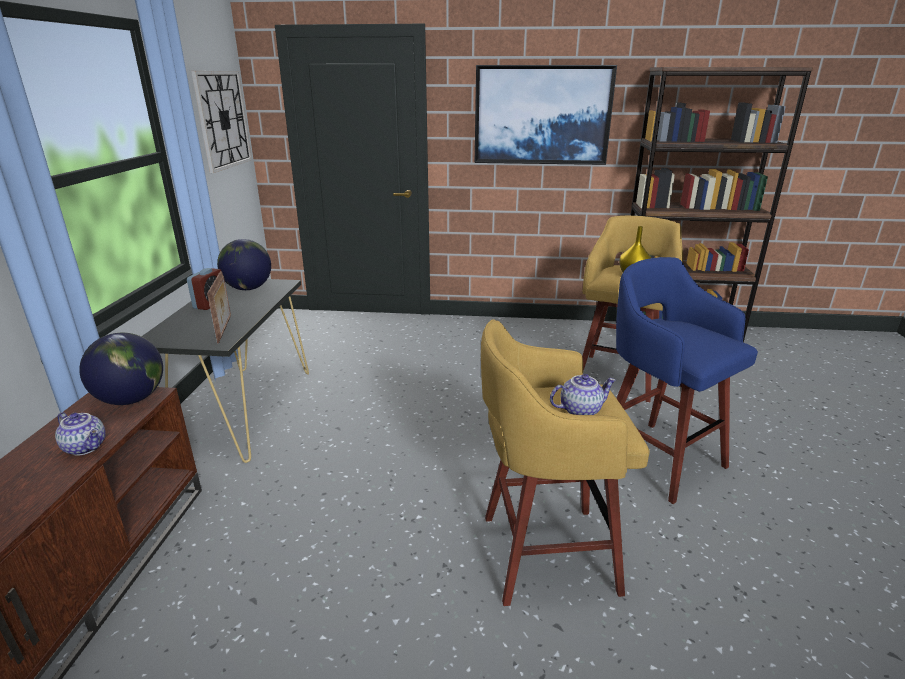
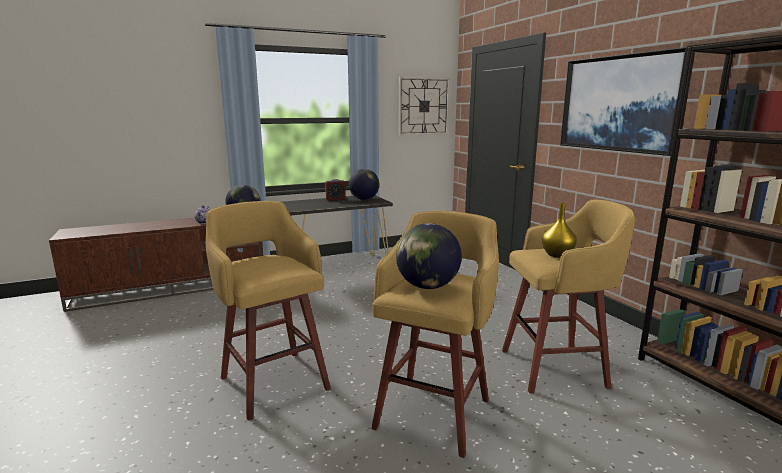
camera: 60 degrees right, 10 degrees down
(225, 329) = (309, 207): picture frame -> none
(580, 410) = (264, 267): teapot -> none
(657, 457) = (434, 411): blue stool -> yellow stool
(697, 340) = (427, 286): none -> globe

